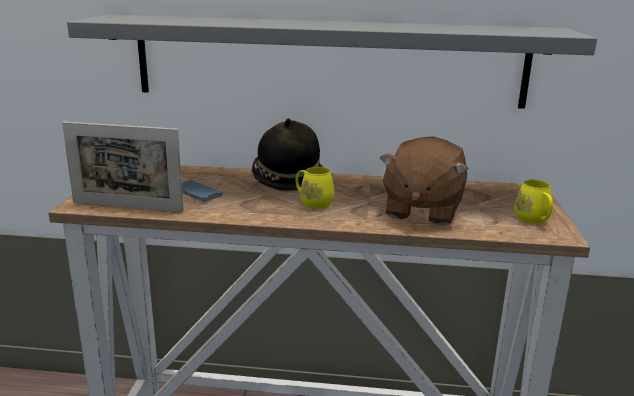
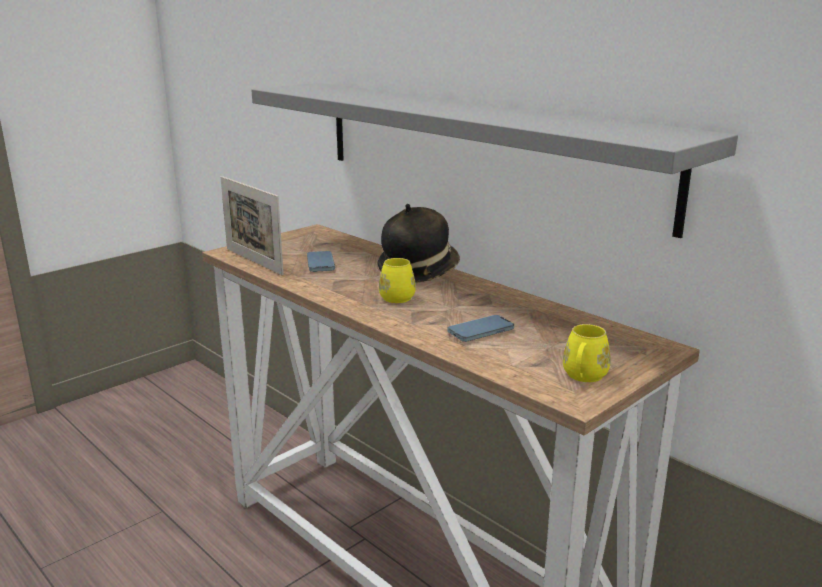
camera: 40 degrees right, 0 degrees up
(421, 210) = (480, 331): brown plush toy -> phone

